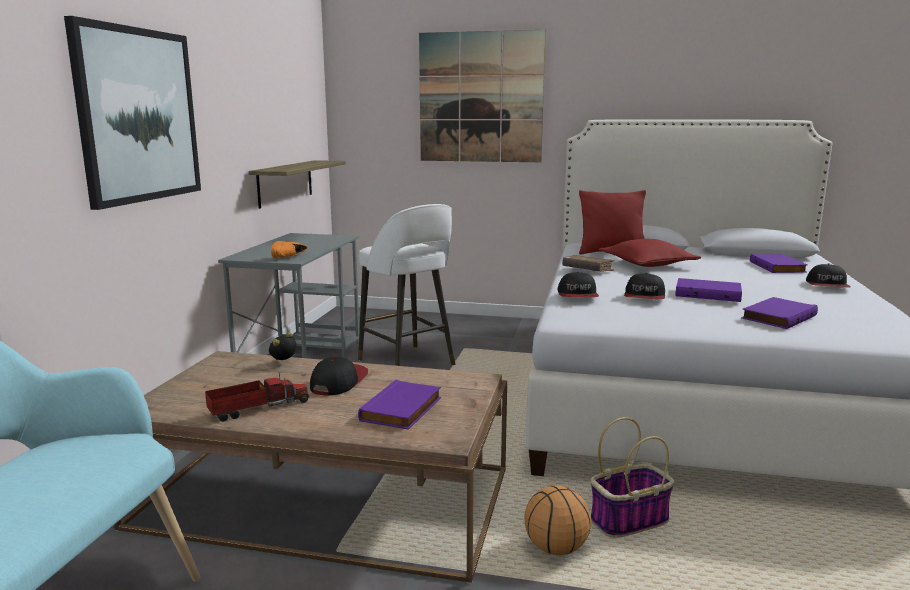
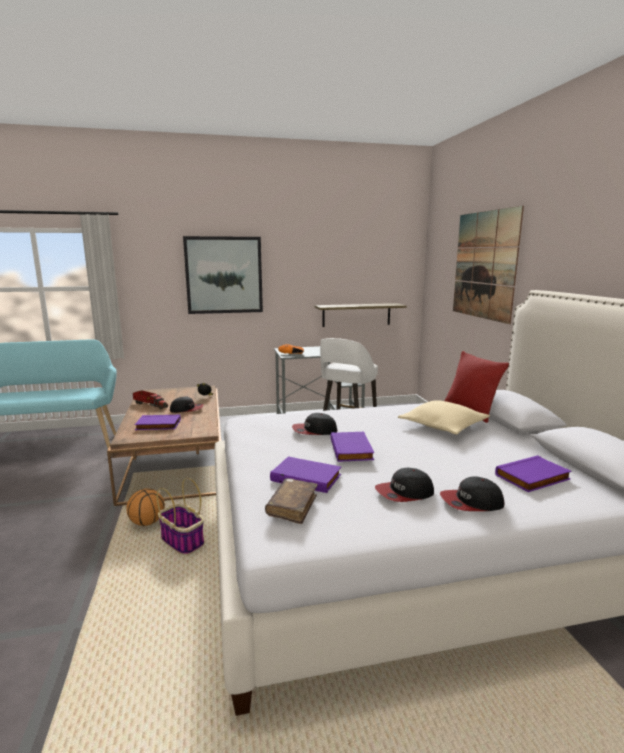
camera: 65 degrees right, 0 degrees up
(577, 295) = (302, 415): cap -> cap (404, 493)
(587, 270) = (388, 411): brown book -> brown book (292, 507)
(647, 264) = (443, 426): red pillow -> beige pillow

